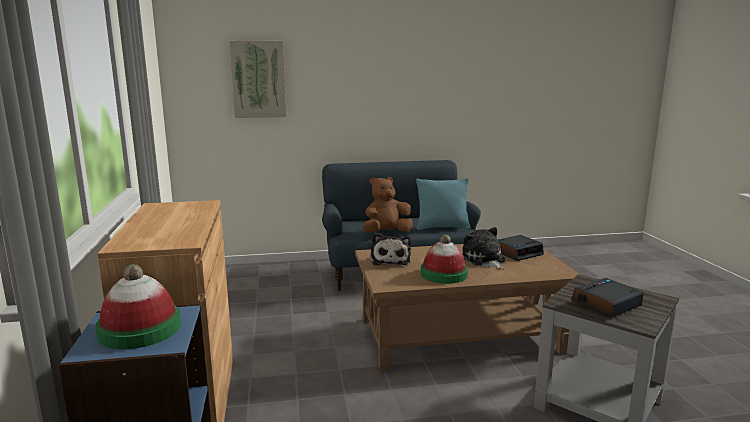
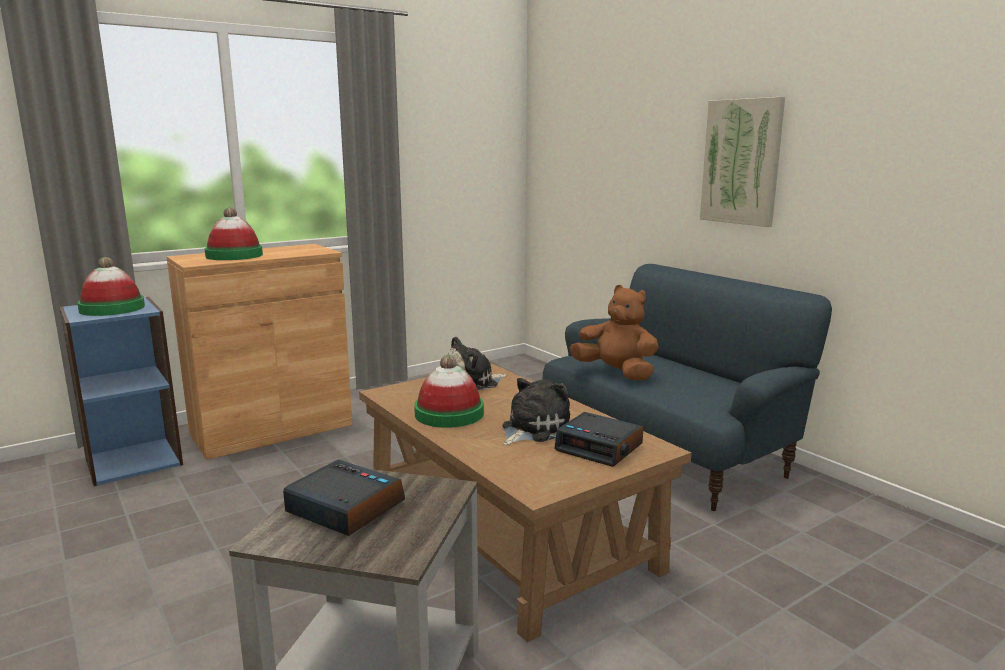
camera: 65 degrees right, 0 degrees up
(165, 228) = (234, 255): none -> hat
(258, 79) = (598, 138): picture -> picture (742, 162)
(442, 227) = (699, 398): turquoise pillow -> none

